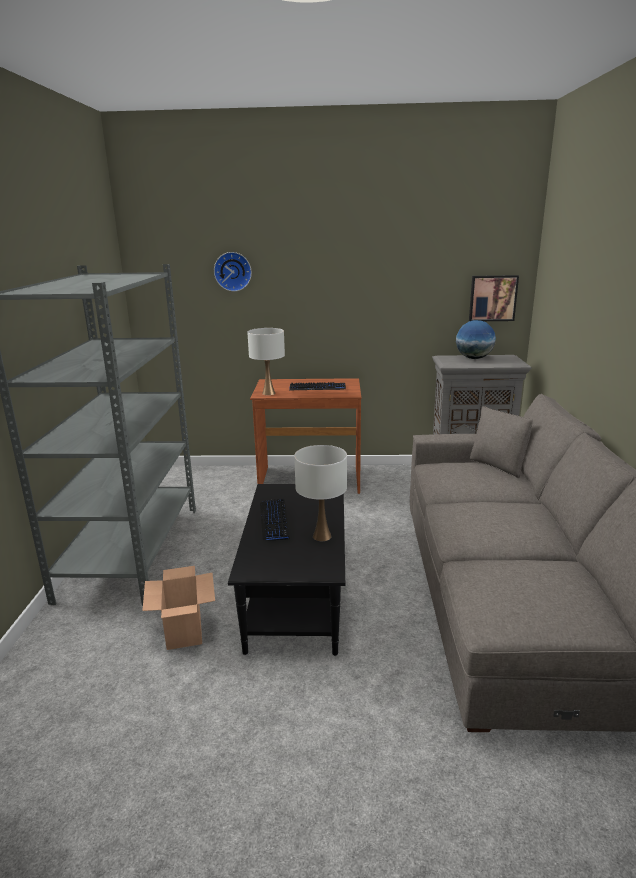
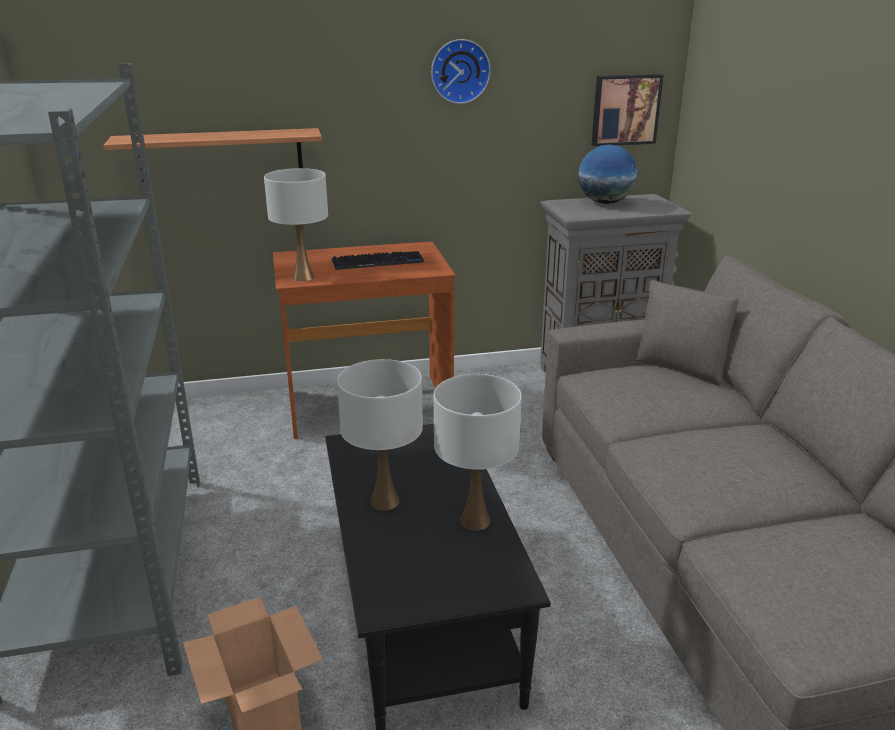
camera: 15 degrees left, 5 degrees up
(232, 321) = (220, 157): none -> shelf
(233, 271) = (218, 72): wall clock -> wall clock (459, 71)
(274, 520) = (385, 501): keyboard -> white table lamp

